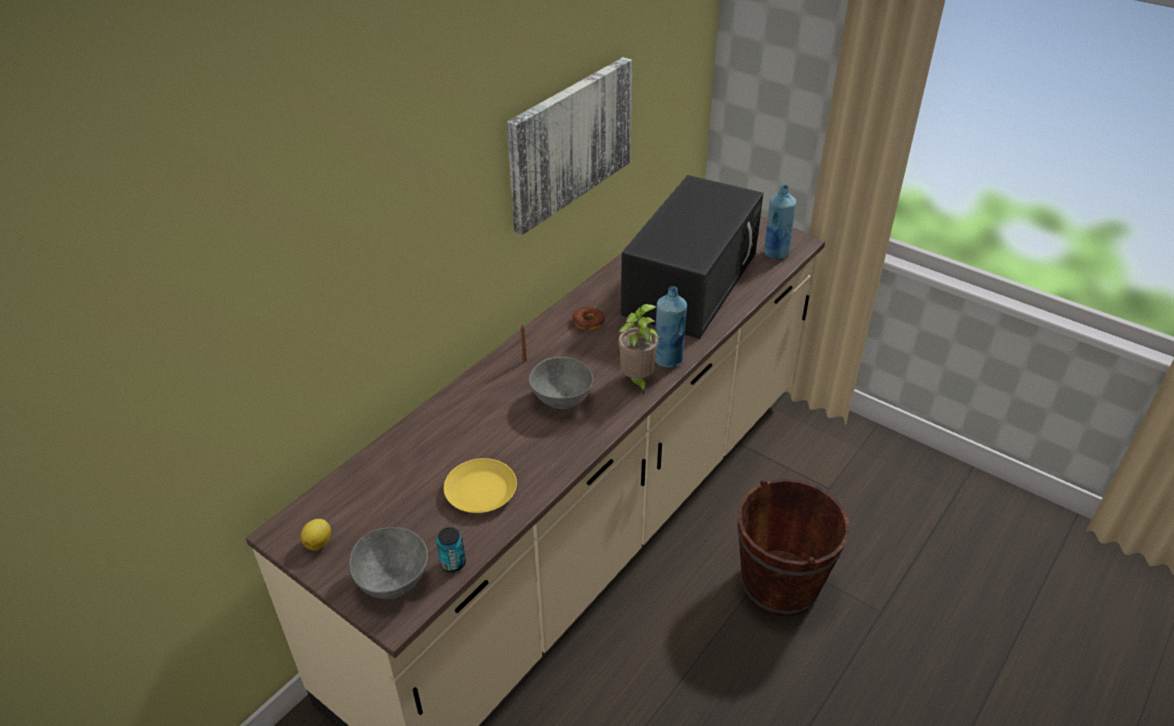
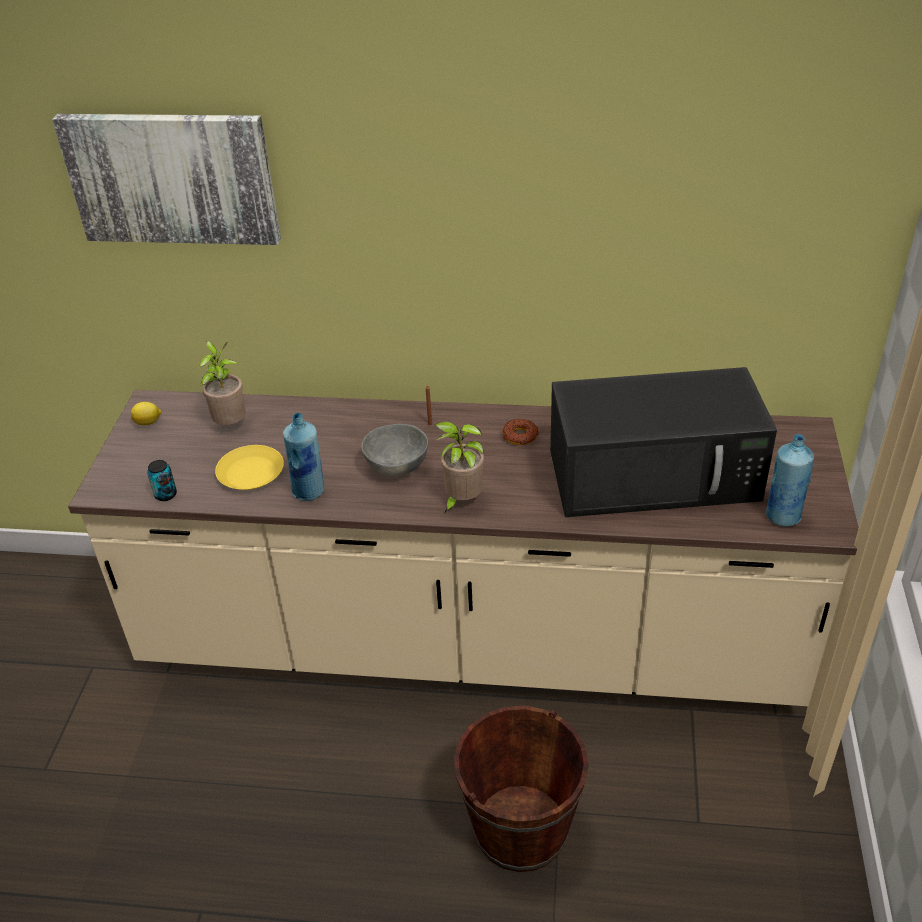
camera: 60 degrees right, 0 degrees up
(392, 481) = (230, 425): none -> potted plant
(393, 579) = (133, 473): grey bowl -> none
(569, 142) = (578, 247): picture -> picture (172, 178)
(668, 359) = (511, 508): blue bottle -> blue bottle (309, 491)

